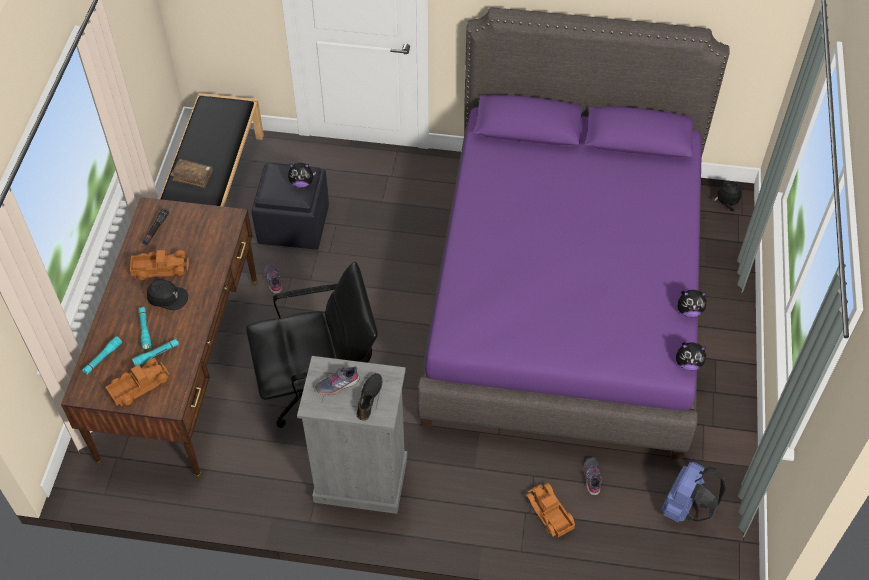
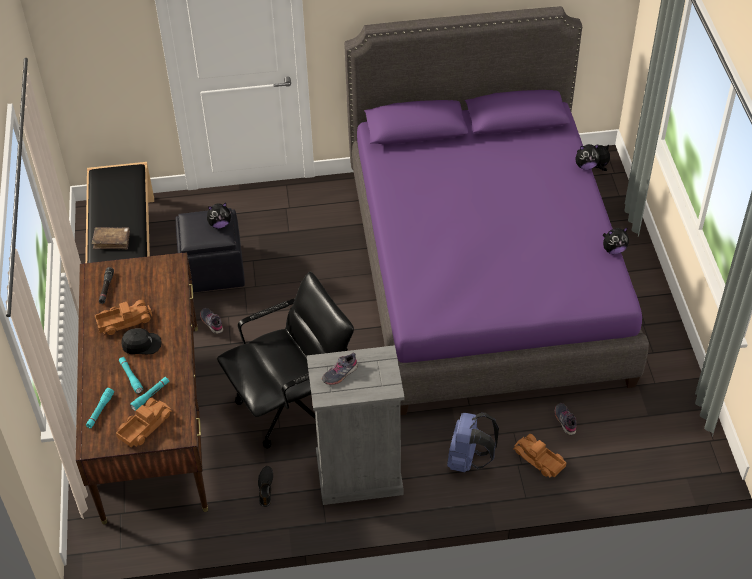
camera: 15 degrees left, 5 degrees down
(369, 398) = (373, 378): black shoe -> black shoe (266, 488)
(685, 508) = (654, 425): blue backpack -> blue backpack (468, 459)
(688, 363) = (629, 292): plush toy -> plush toy (586, 166)

